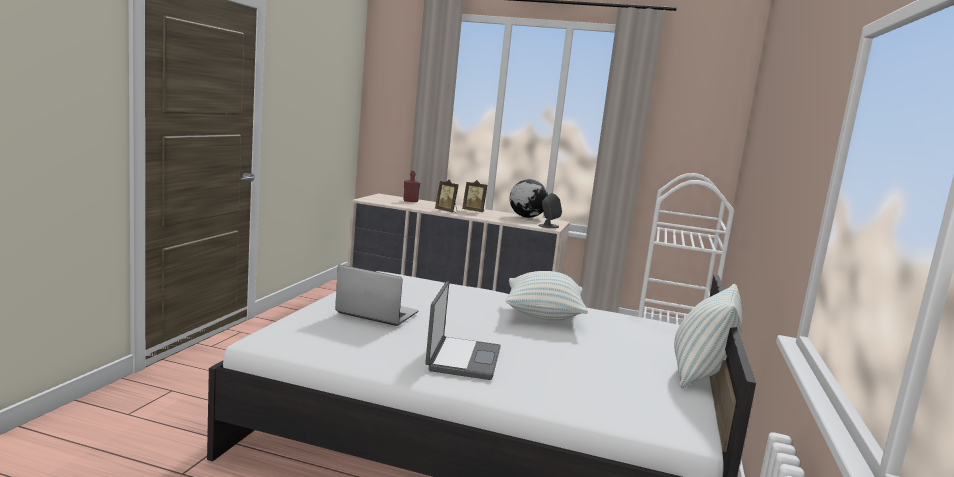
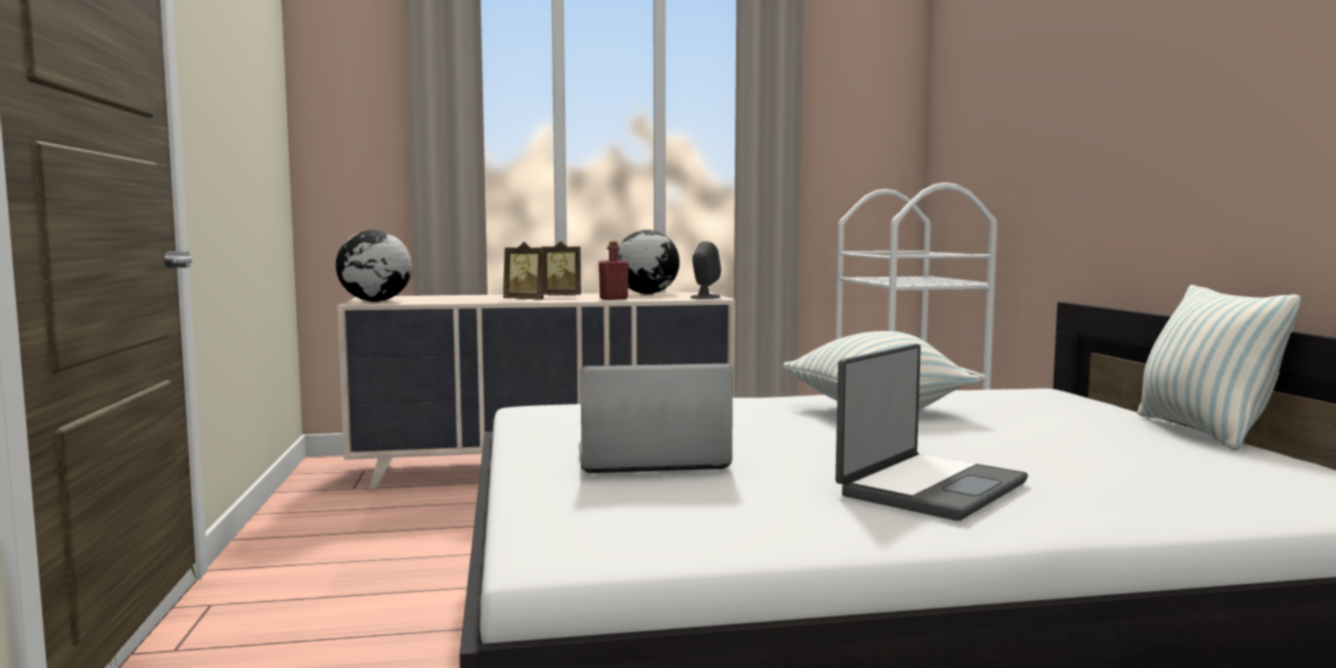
camera: 25 degrees left, 5 degrees down
(374, 199) = (374, 301): none -> globe
(410, 201) = (436, 297): red bottle -> red bottle (613, 299)
(462, 359) = (929, 488): laptop -> laptop turned 60 degrees clockwise

